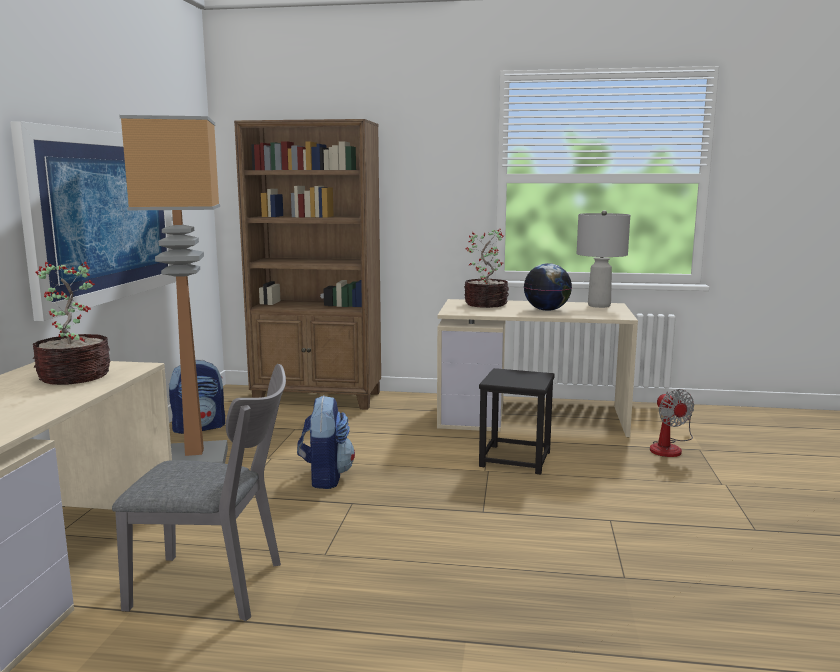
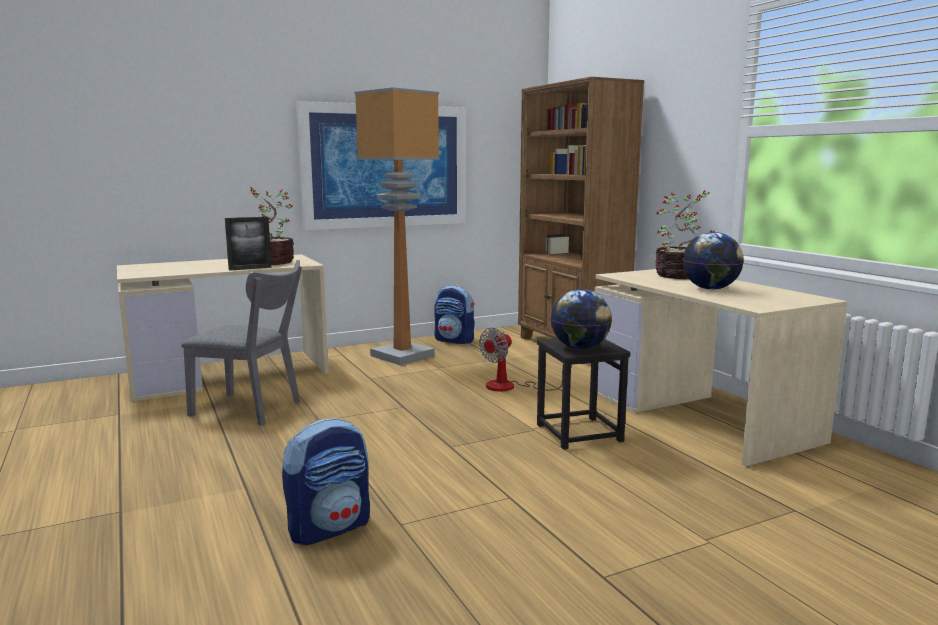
camera: 55 degrees right, 0 degrees up
(97, 390) = (250, 268): none -> picture frame
(217, 586) = (252, 409): grey chair -> grey chair turned 45 degrees counterclockwise
(325, 477) = (433, 389): backpack -> backpack (330, 527)
(526, 380) = (580, 348): none -> globe
(598, 305) = (795, 296): grey table lamp -> none
(669, 447) = (762, 492): fan -> fan (511, 387)

